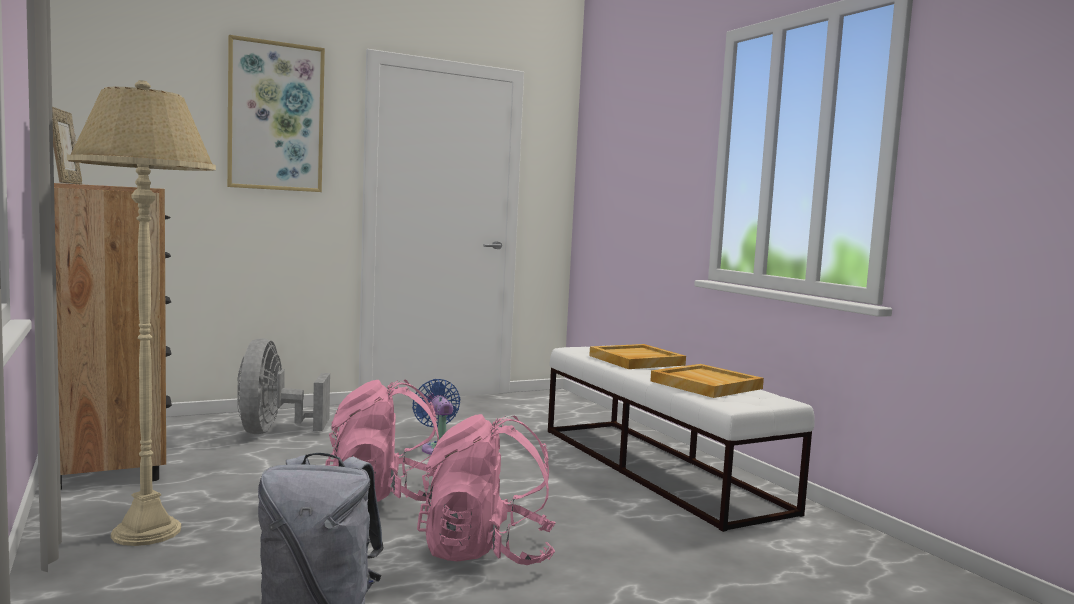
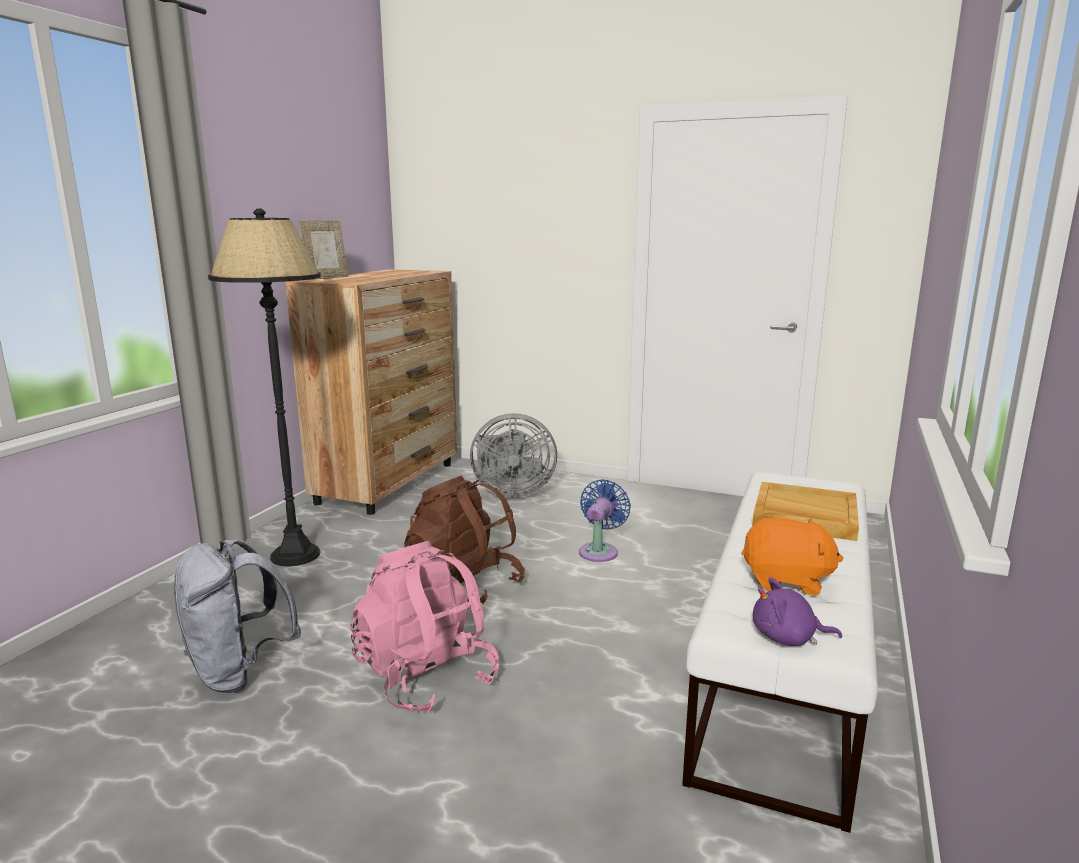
camera: 50 degrees right, 10 degrees up
(147, 532) = (295, 555): beige floor lamp -> black floor lamp
(273, 431) = (510, 492): grey fan -> grey fan turned 135 degrees counterclockwise
(276, 116) = (551, 194): picture -> none
(384, 497) = (464, 586): pink backpack -> brown backpack
(705, 385) = (786, 581): beige tray -> orange plush toy
(762, 402) = (788, 638): none -> purple plush toy

